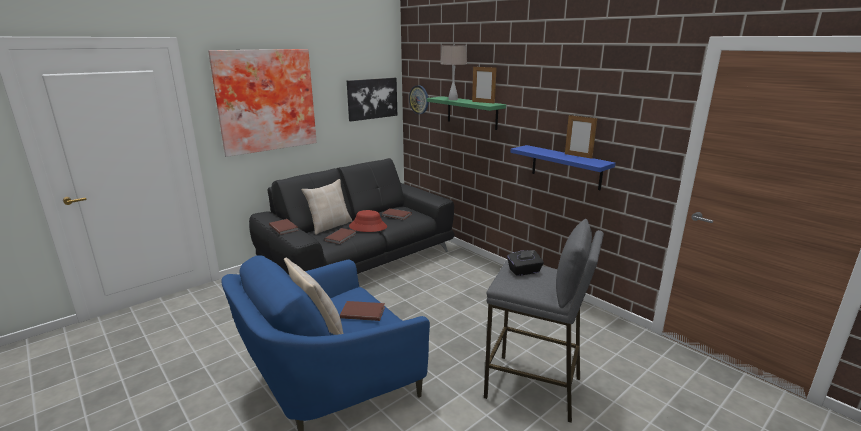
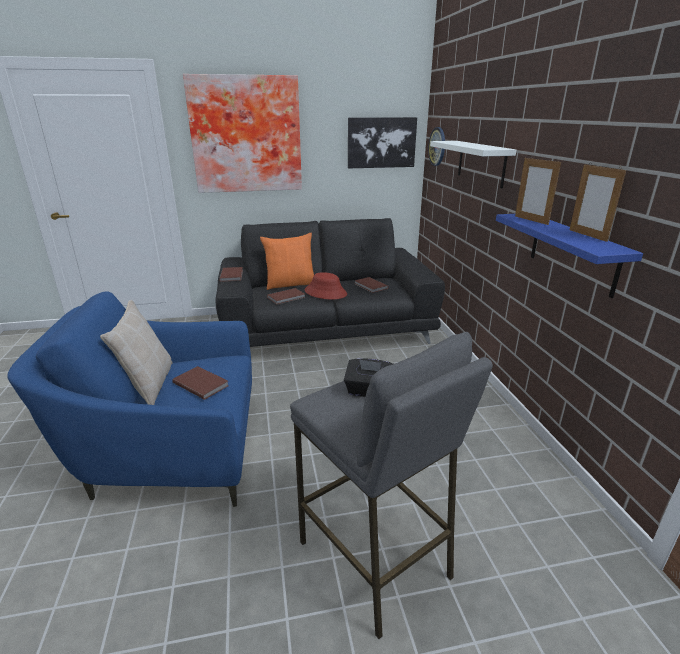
camera: 30 degrees right, 5 degrees up
(330, 226) = (290, 284): beige pillow -> orange pillow
(453, 99) = (457, 143): beige table lamp -> none
(472, 112) = (481, 163): green shelf -> white shelf
(483, 102) = (488, 146): picture frame -> picture frame (531, 220)

